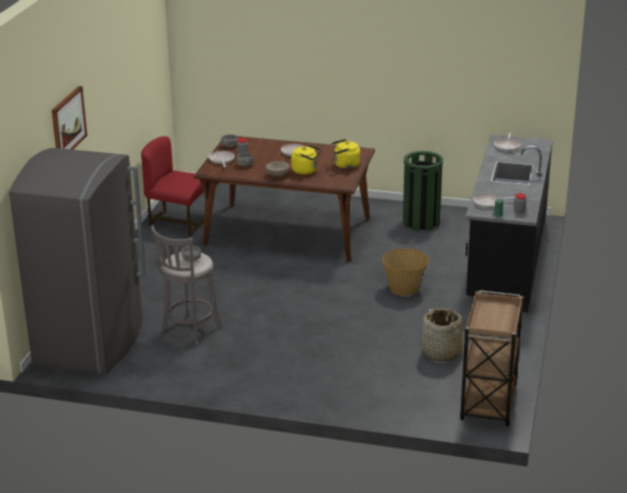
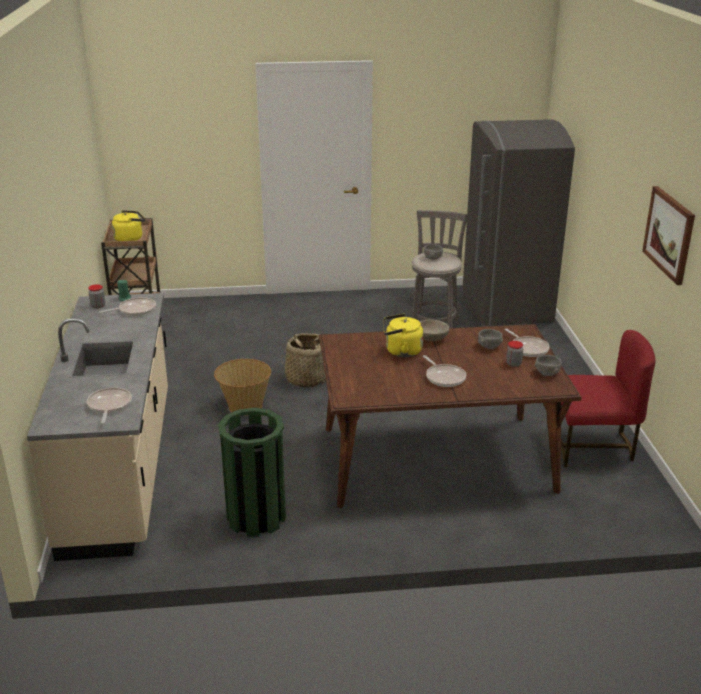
camera: 160 degrees right, 0 degrees up
(68, 123) = (597, 153): picture -> picture (669, 234)
(345, 165) = (355, 368): yellow kettle -> yellow kettle (130, 238)
(441, 353) = (186, 348): basket -> basket (306, 379)
(505, 261) = (121, 469): black counter -> beige counter

